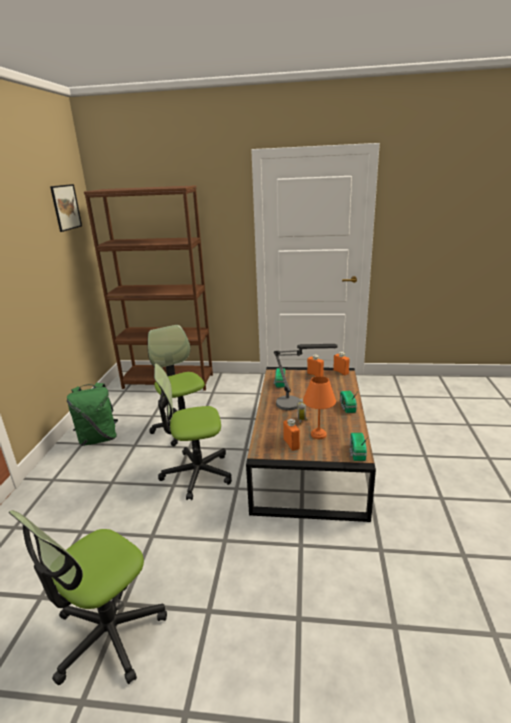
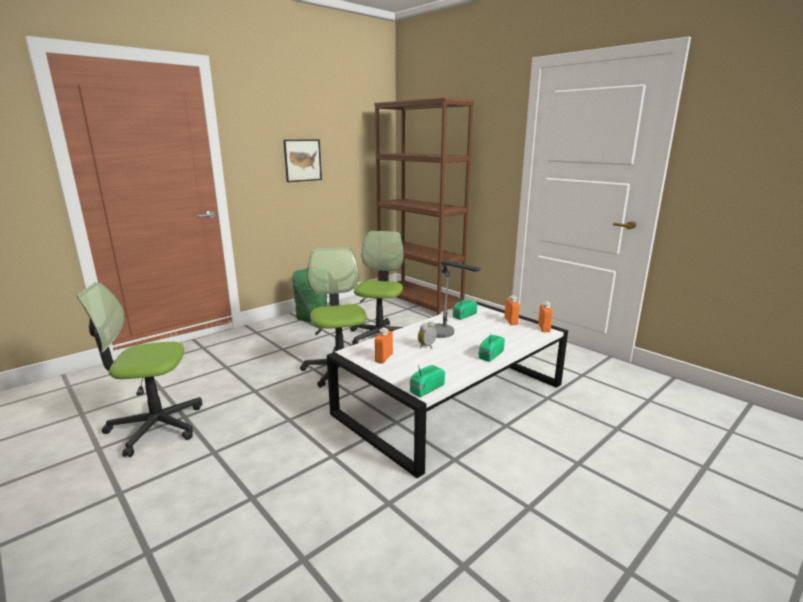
camera: 40 degrees right, 5 degrees down
(66, 207) = (361, 117): picture -> picture (302, 160)
(197, 473) = (340, 369): office chair -> office chair turned 45 degrees clockwise
(309, 453) = (452, 399): brown coffee table -> white coffee table
(318, 434) = (420, 361): orange table lamp -> none

